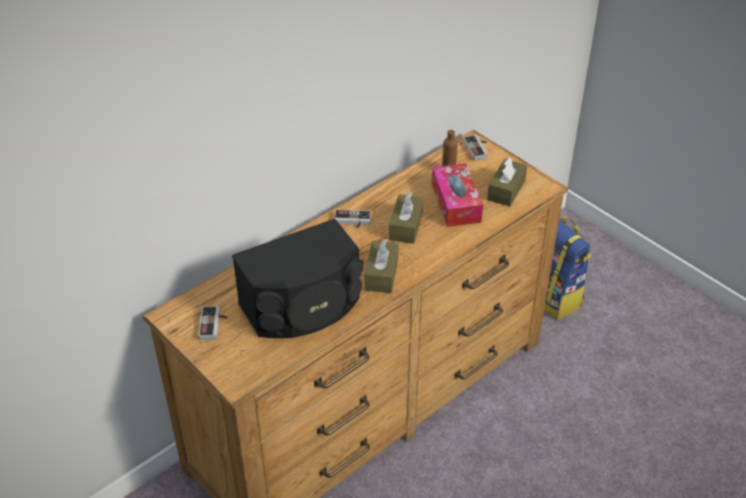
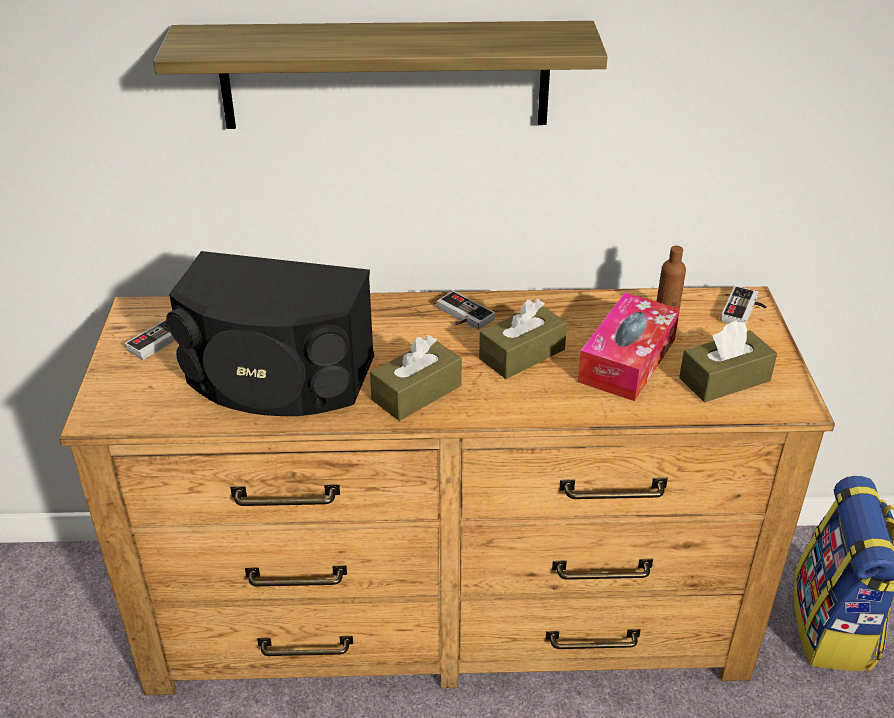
camera: 40 degrees right, 5 degrees down
(285, 101) = (385, 75): none -> shelf

